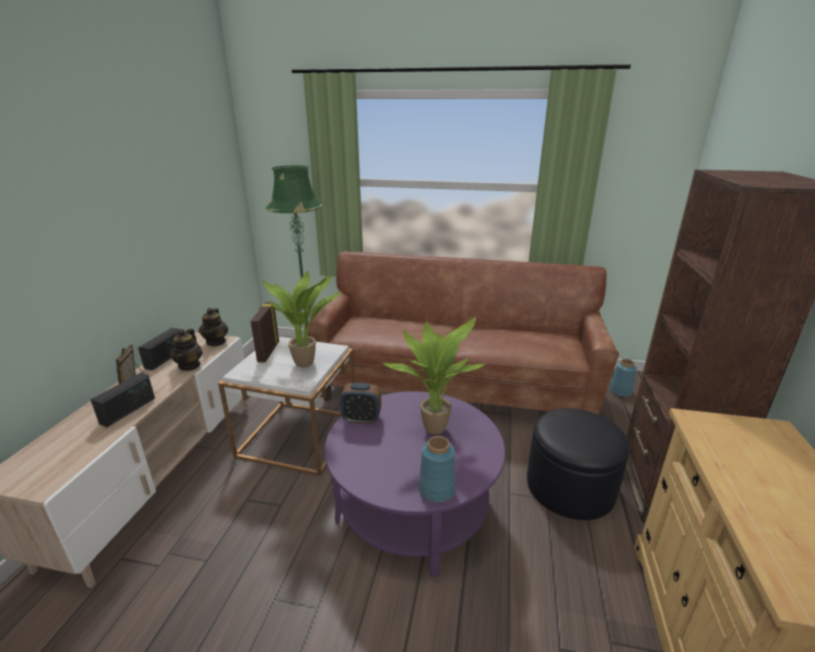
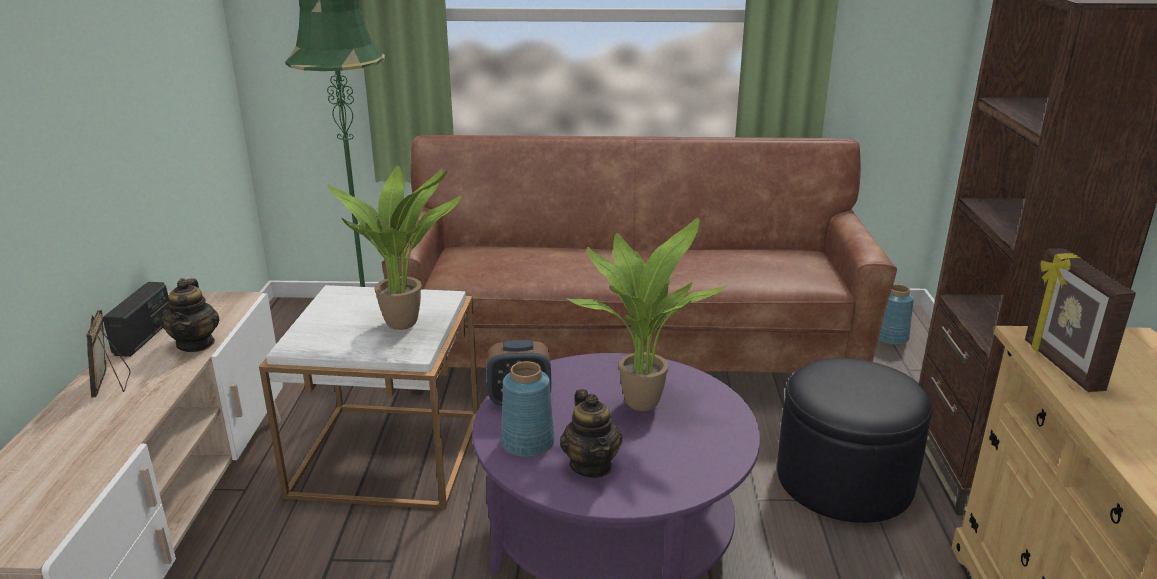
camera: 10 degrees left, 0 degrees up
(128, 411) = (120, 421): radio -> none
(216, 342) = (226, 303): teapot -> teapot (591, 465)
(267, 352) = (329, 311): picture frame -> picture frame (1061, 365)
(437, 489) = (673, 484): blue vase -> blue vase (528, 443)

